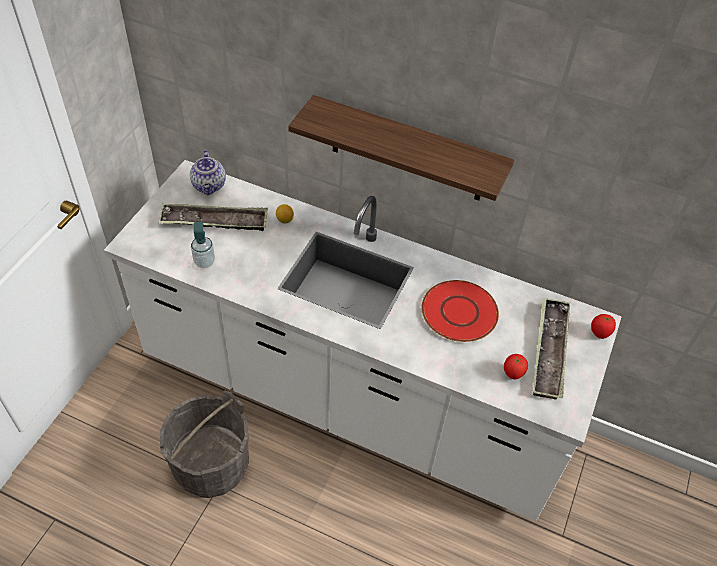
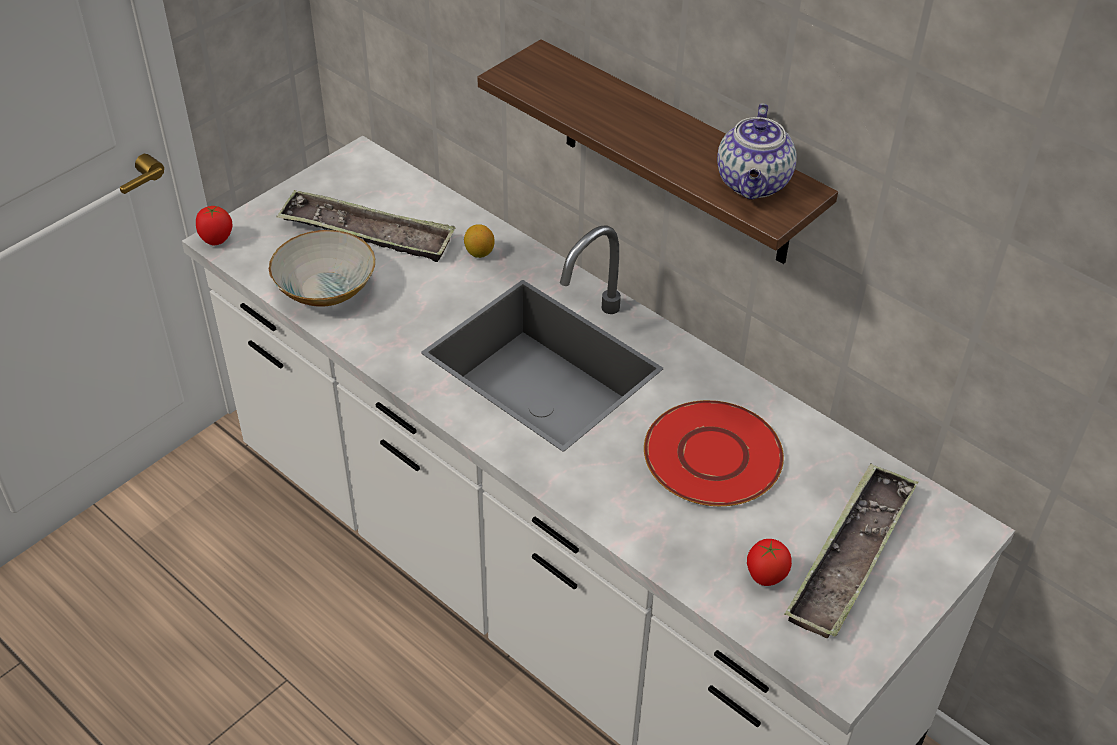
camera: 20 degrees right, 5 degrees down
(204, 262) = (324, 289): soap dispenser -> bowl
(209, 186) = (383, 180): teapot -> teapot (754, 184)
(211, 465) = (286, 645): grey bucket -> none
(599, 334) = (958, 550): tomato -> tomato (216, 241)

